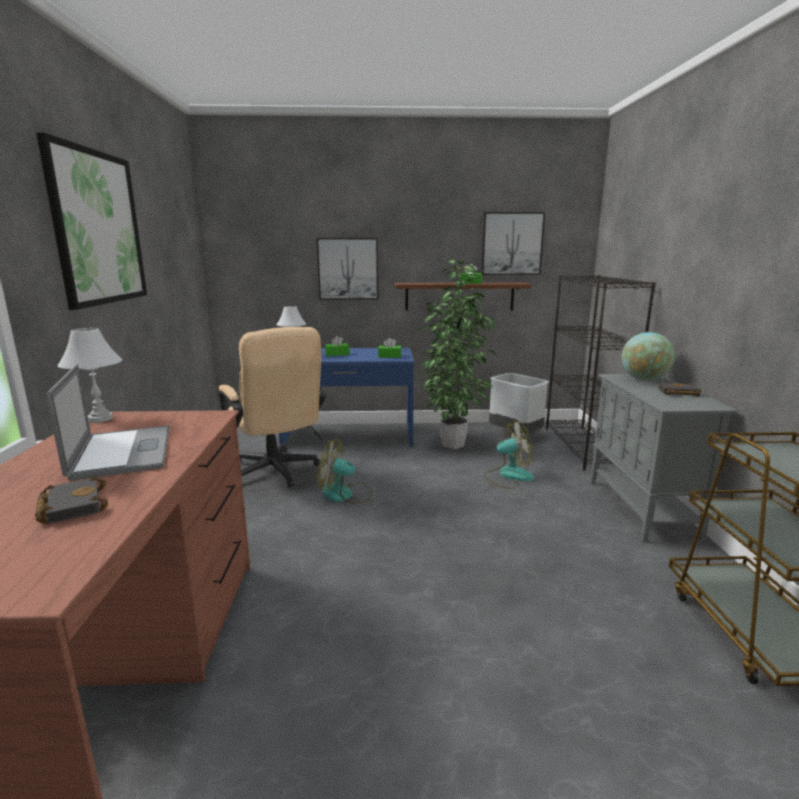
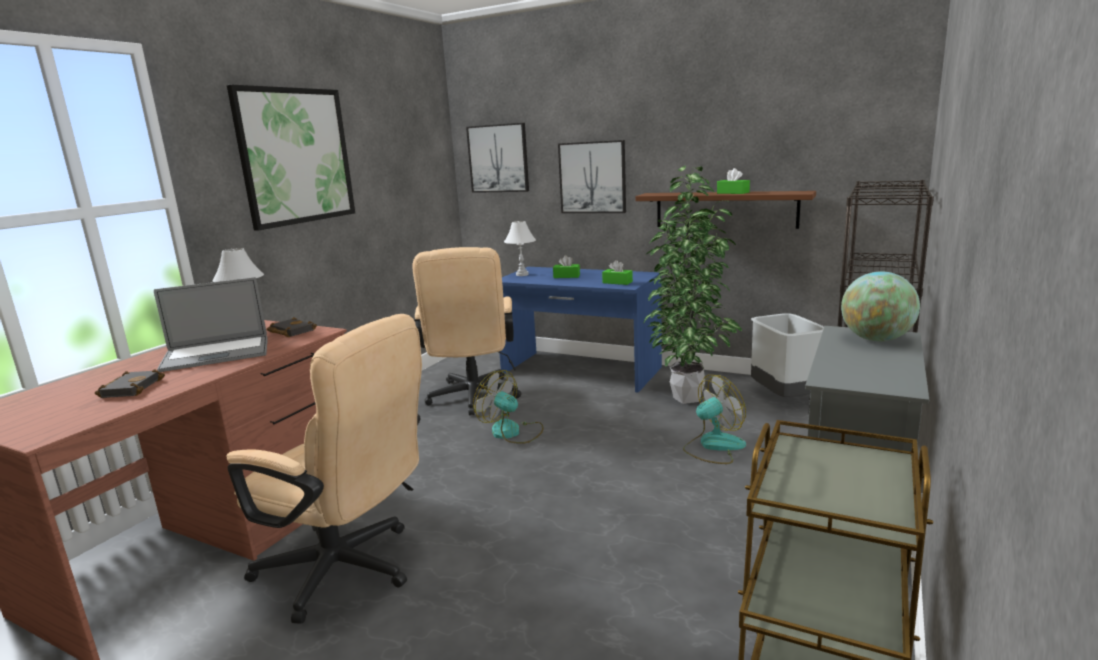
camera: 30 degrees right, 0 degrees up
(122, 452) = (216, 354): laptop -> laptop turned 60 degrees clockwise
(325, 656) = (348, 571): none -> beige office chair
(508, 476) = (713, 446): fan -> fan turned 45 degrees counterclockwise
(512, 244) = (797, 138): picture -> picture (498, 158)
(677, 393) = (886, 363): black book -> black book (290, 331)

